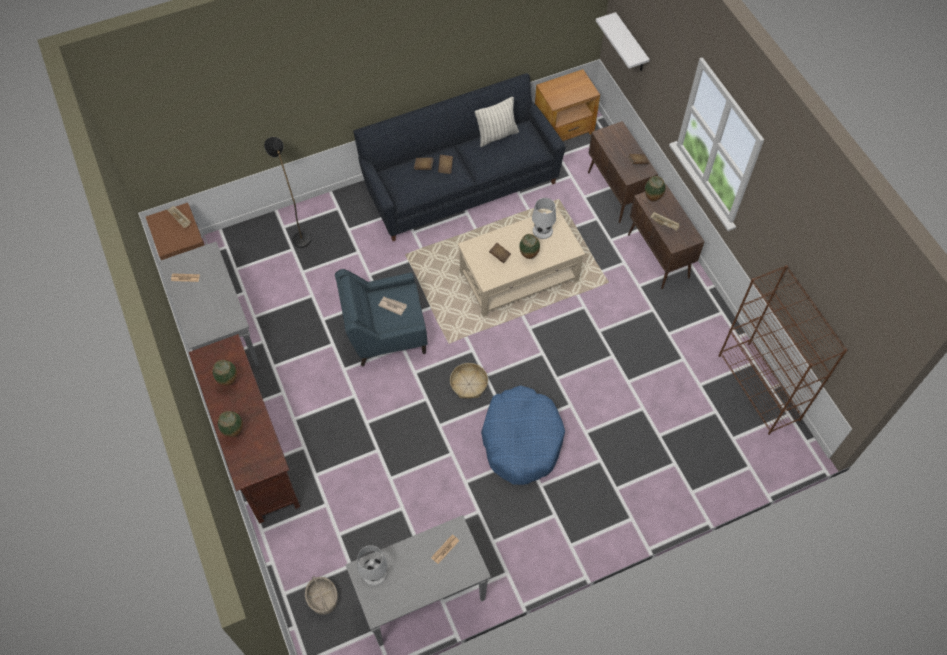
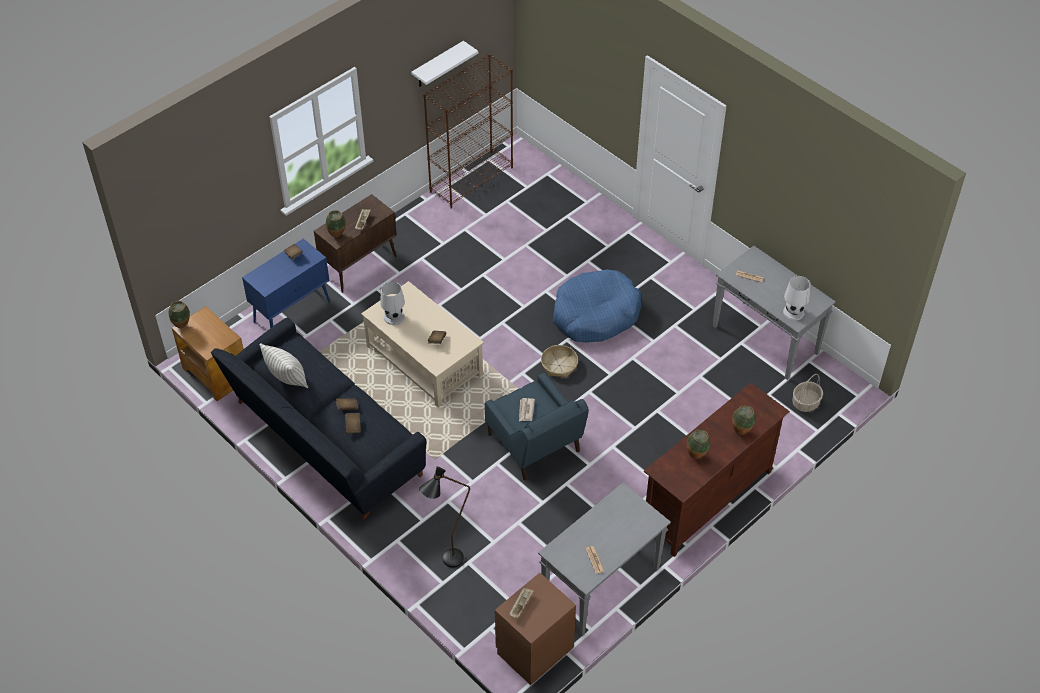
camera: 110 degrees left, 10 degrees down
(529, 257) = (429, 319): vase -> vase (182, 326)
(617, 193) = (292, 311): brown cabinet -> blue cabinet
(630, 44) = (190, 235): white shelf -> white shelf (438, 65)

